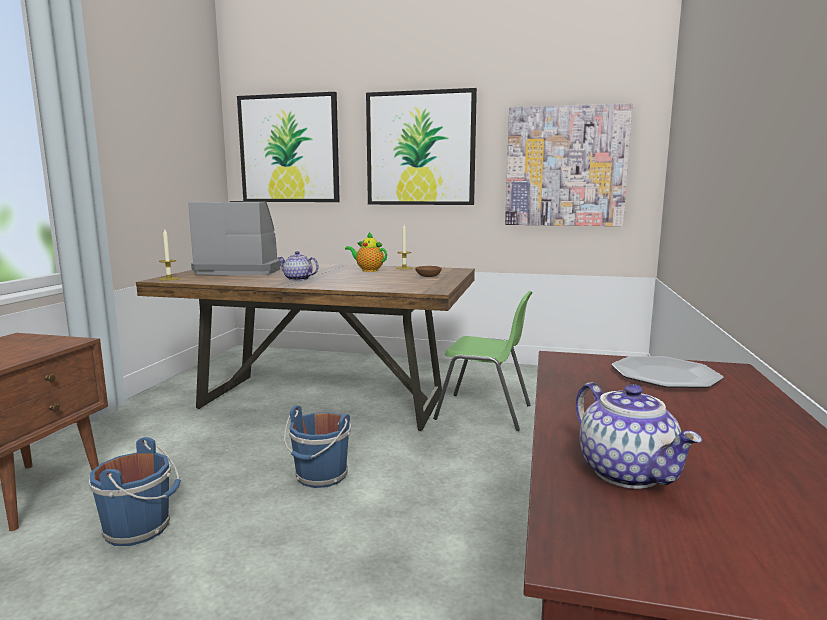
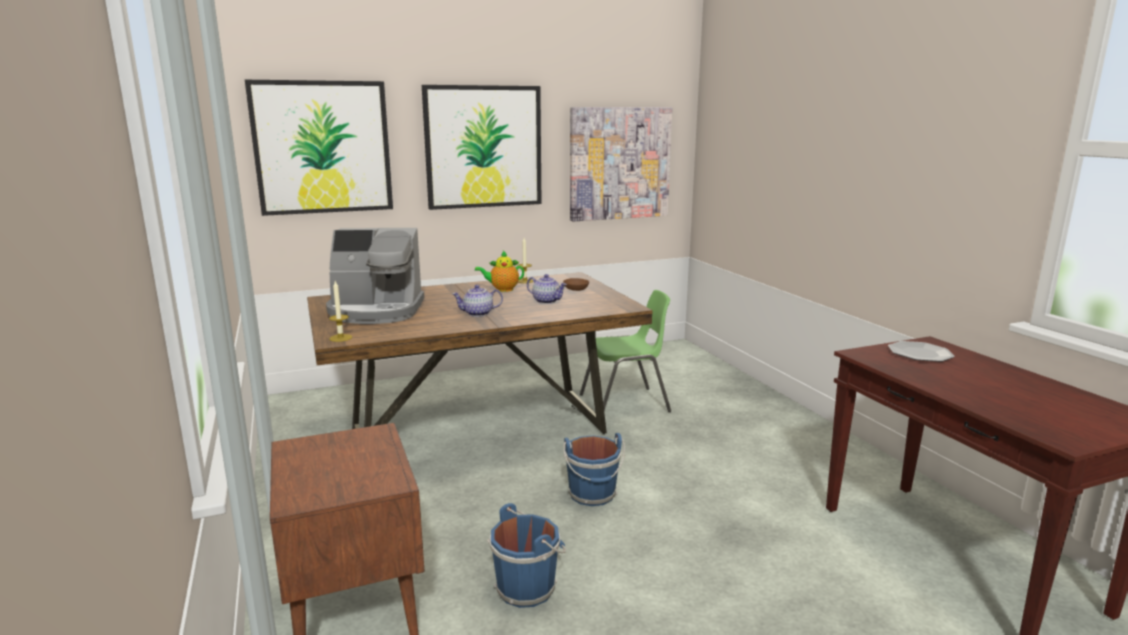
camera: 35 degrees left, 5 degrees up
(240, 271) = (376, 311): coffee machine -> coffee machine turned 150 degrees counterclockwise
(629, 473) = (1017, 409): teapot -> teapot (547, 301)

